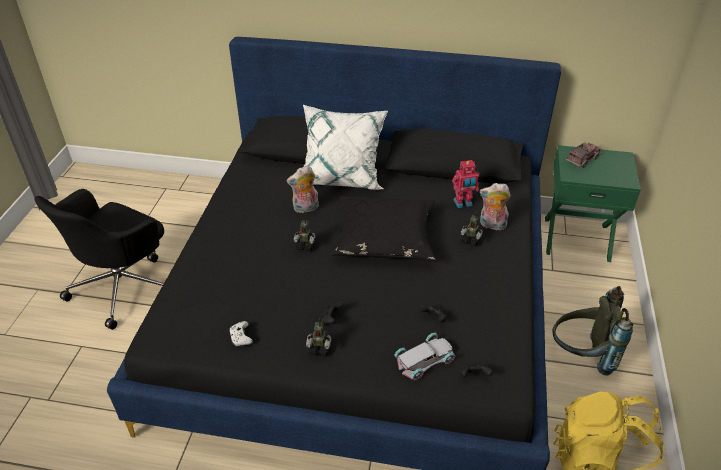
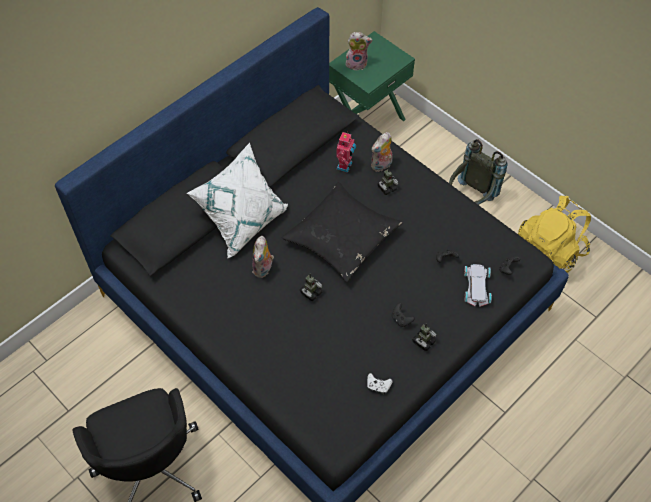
camera: 55 degrees left, 15 degrees up
(582, 159) = (357, 63): toy truck -> plush toy

